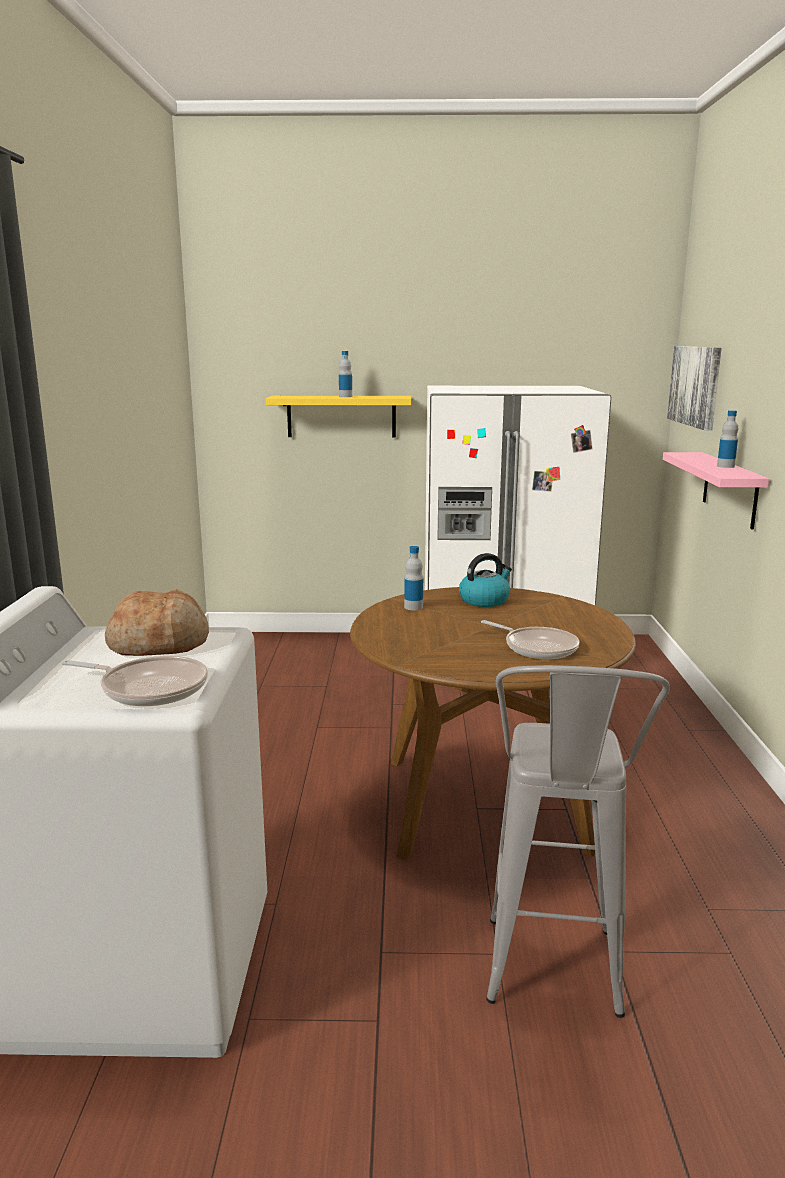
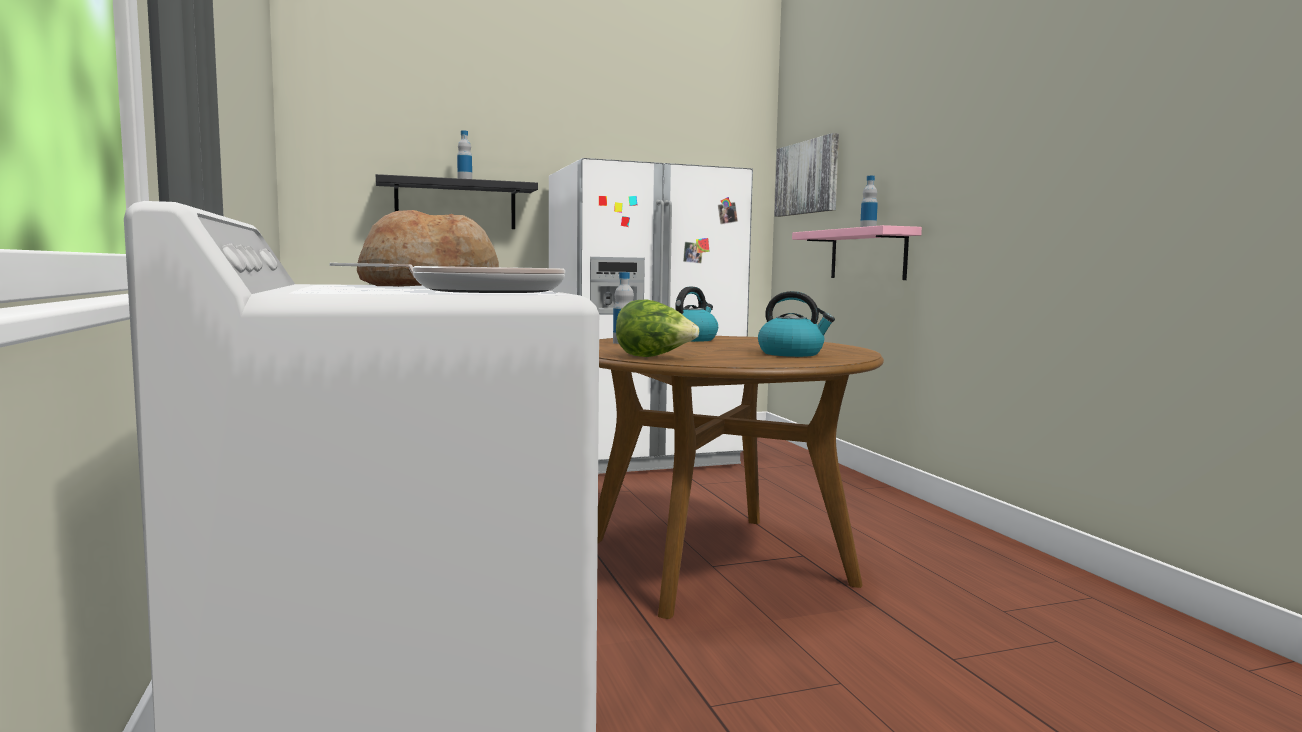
camera: 20 degrees left, 10 degrees down
(341, 416) = (456, 205): yellow shelf -> black shelf
(402, 648) = (654, 357): none -> lettuce
(537, 647) = (792, 353): frying pan -> kettle
(553, 985) = (922, 699): grey stool -> none

